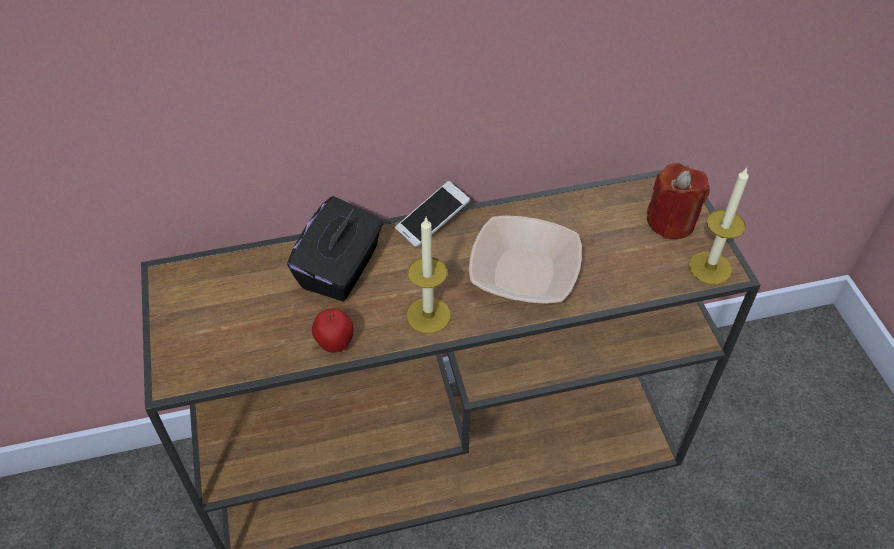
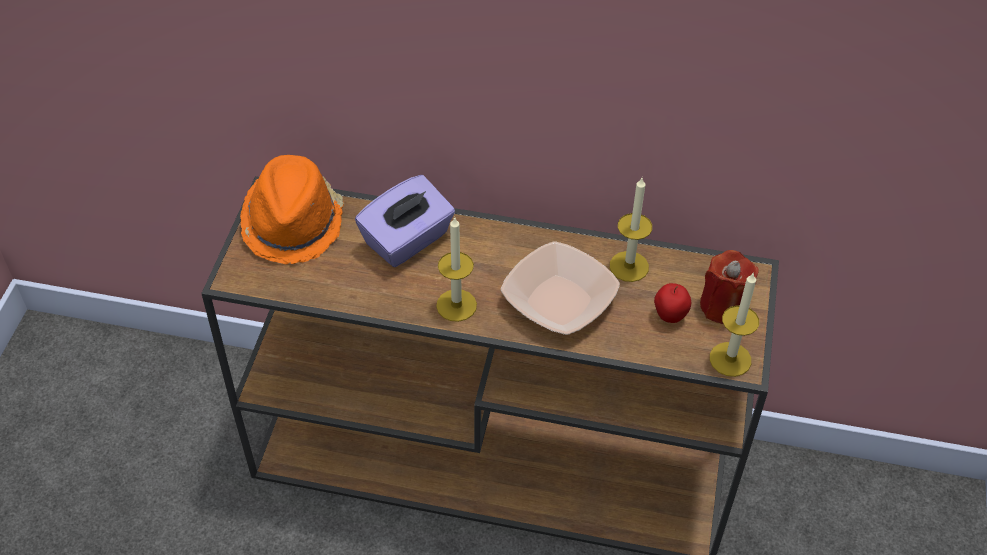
camera: 25 degrees right, 0 degrees up
(210, 294) = (294, 222): none -> orange hat
(335, 344) = (368, 300): apple -> apple (669, 316)
(341, 269) = (407, 240): black tissue box -> purple tissue box
(432, 222) = (508, 228): phone -> none
(566, 217) = (629, 266): none -> candle

